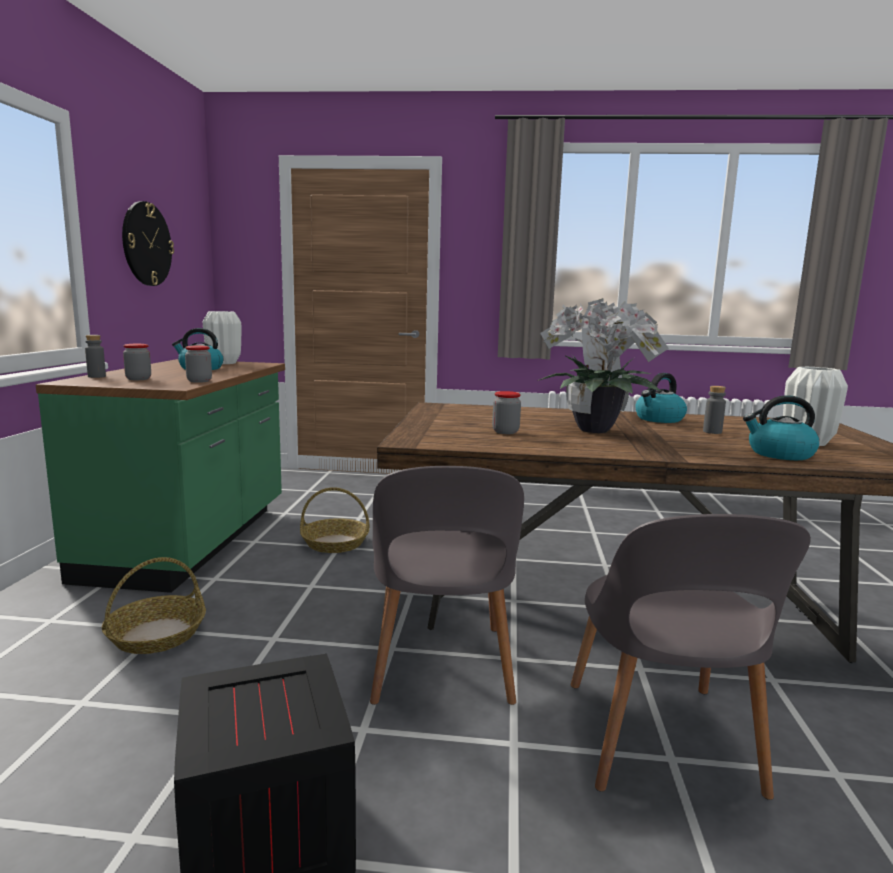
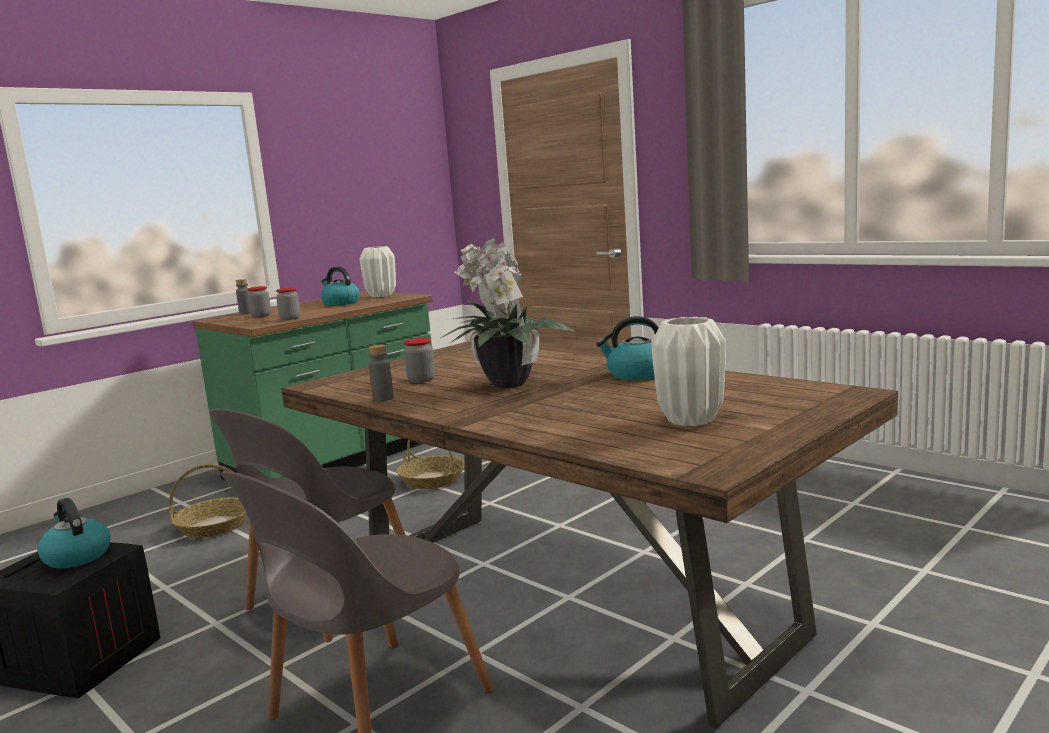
camera: 40 degrees right, 0 degrees up
(146, 244) = (350, 185): wall clock -> none
(712, 432) = (631, 396): grey bottle -> grey bottle (383, 398)
(779, 454) = (589, 430): kettle -> kettle (76, 556)

